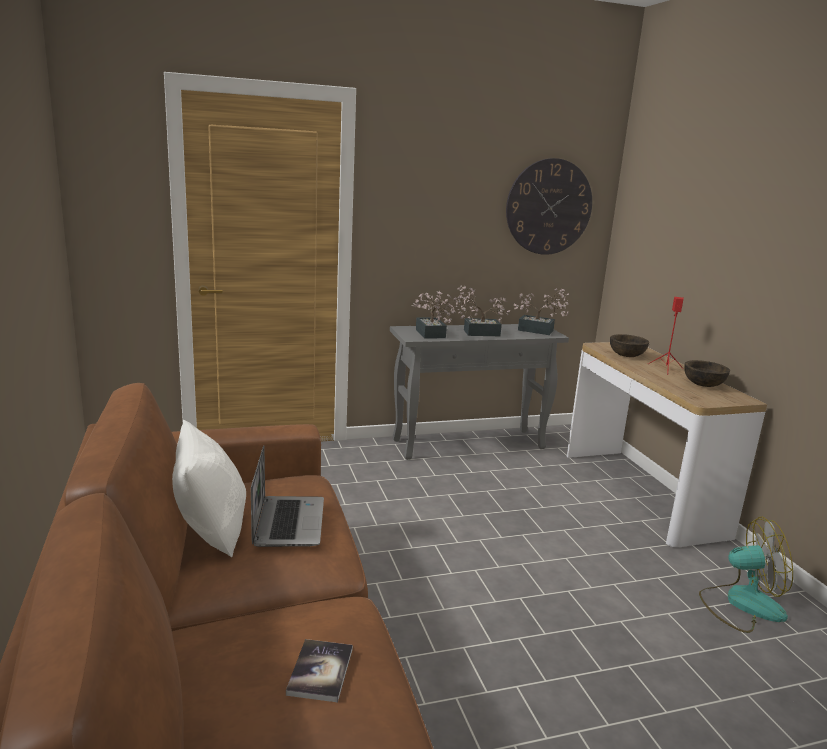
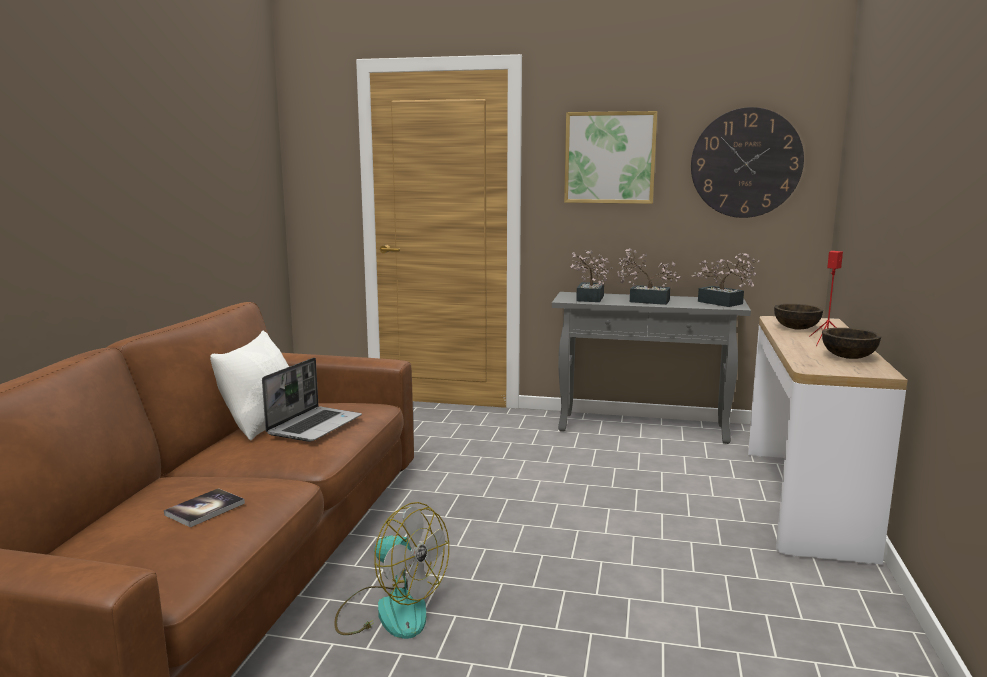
camera: 30 degrees right, 5 degrees down
(437, 198) = (610, 158): none -> picture
(741, 604) = (807, 622): fan -> fan (390, 610)

